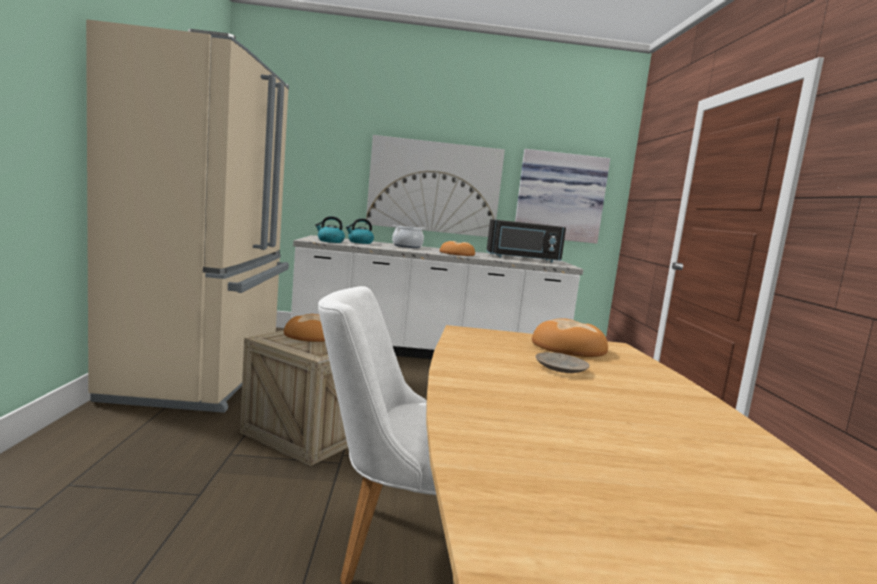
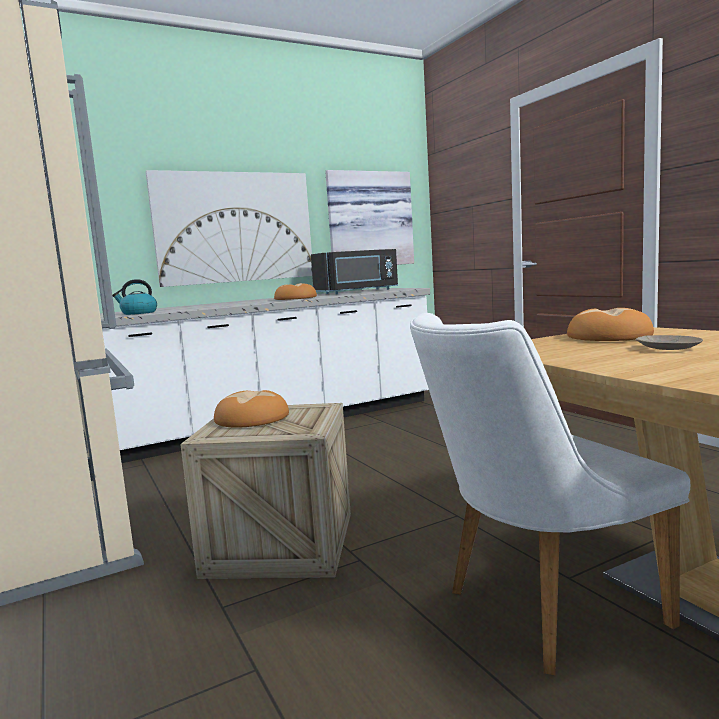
camera: 25 degrees left, 0 degrees up
(360, 242) = (170, 308): kettle -> none
(407, 246) = (227, 303): cooking pot -> none

